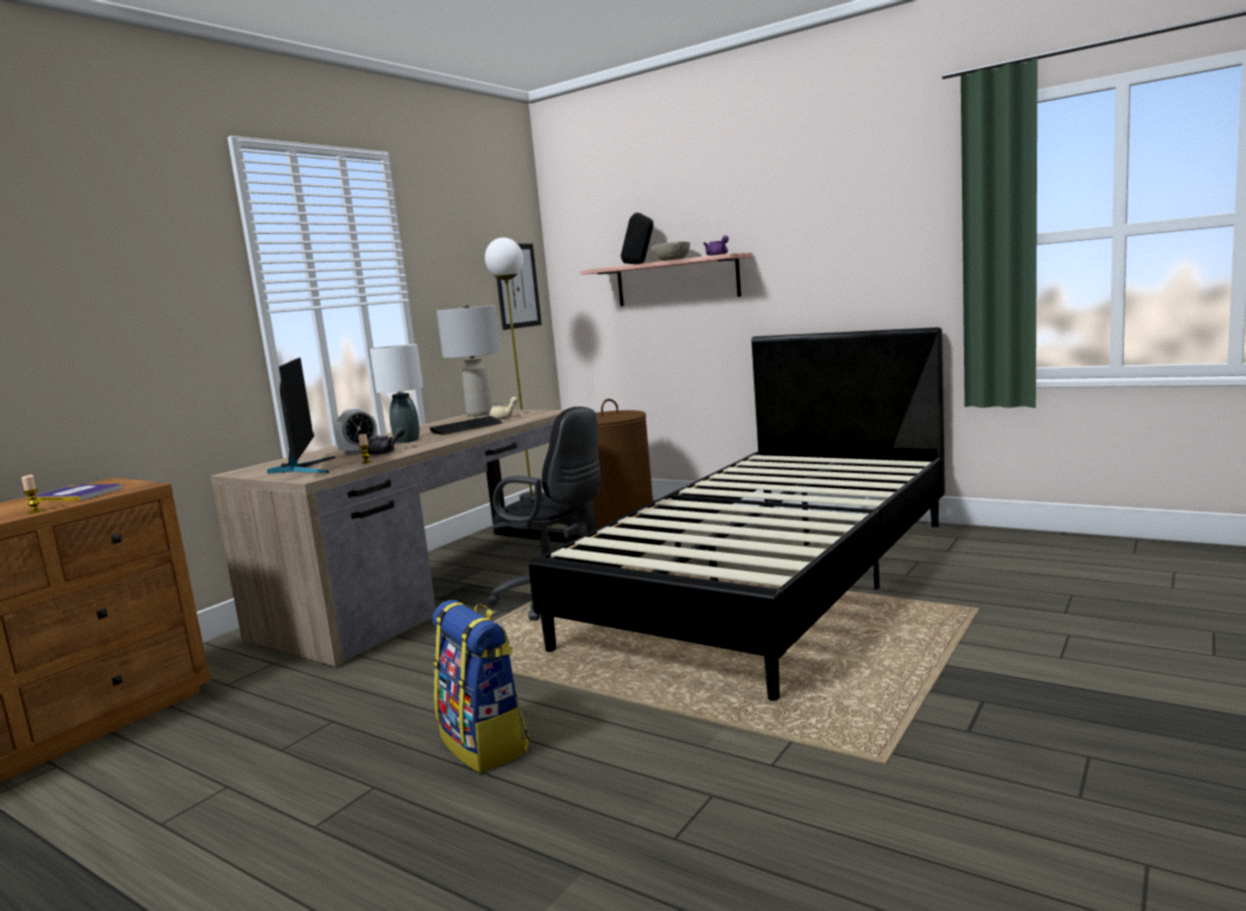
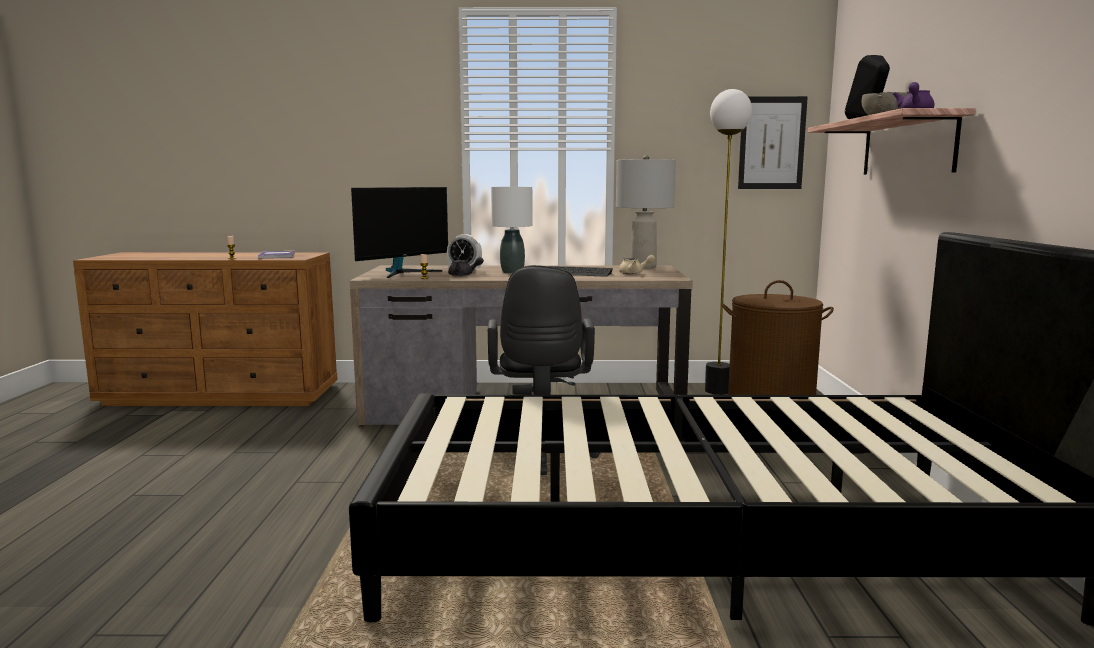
camera: 55 degrees right, 0 degrees up
(486, 744) = (249, 511): backpack -> none

